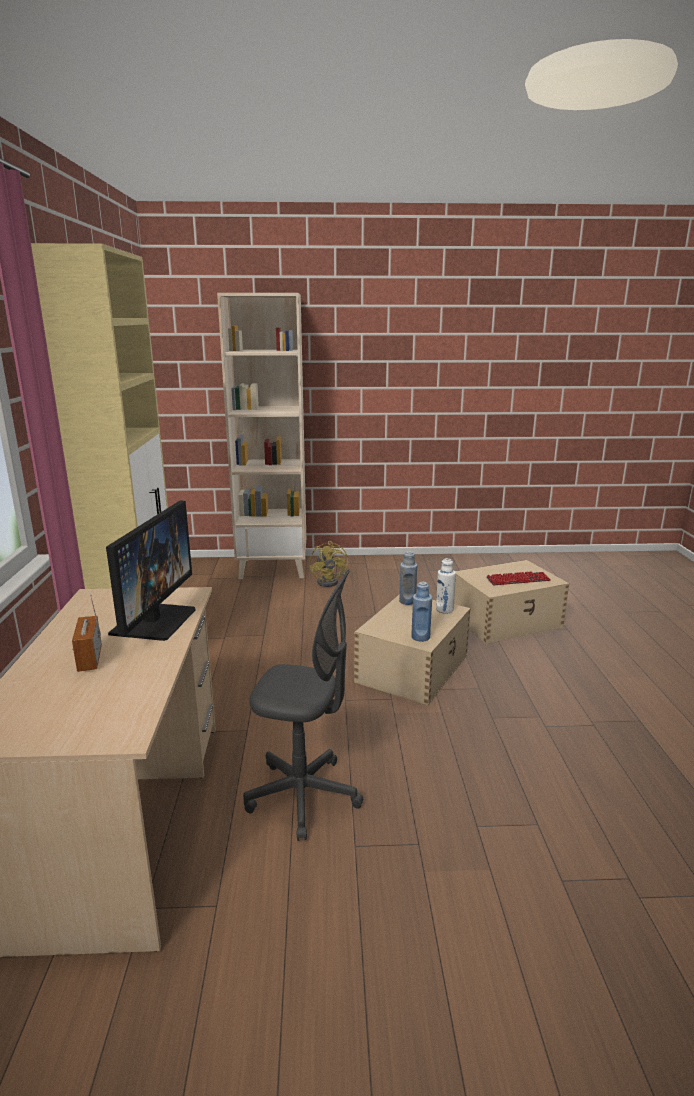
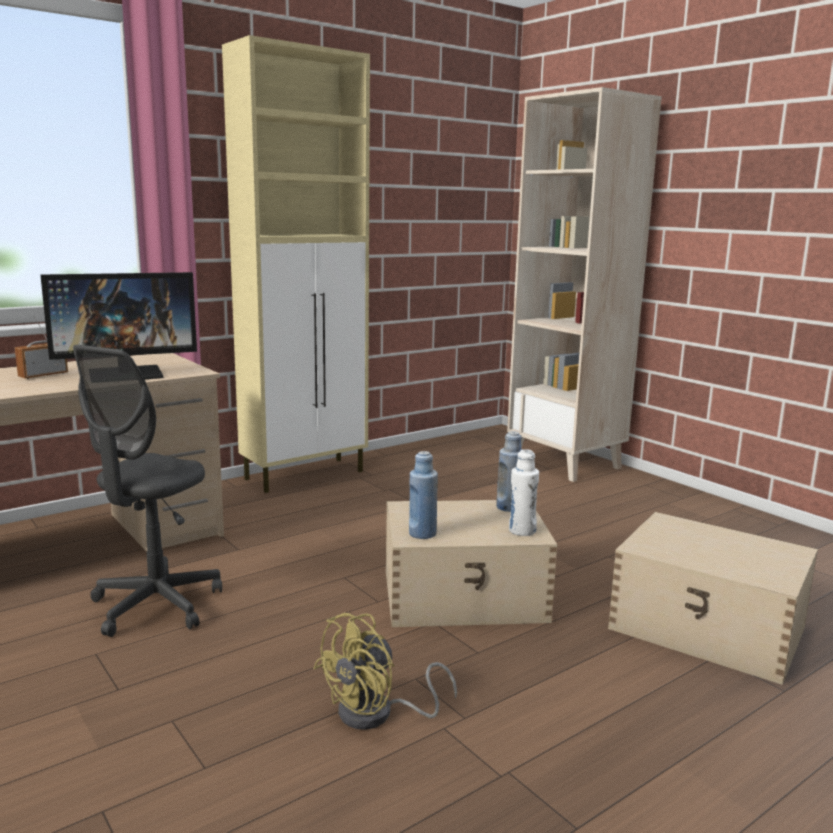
camera: 55 degrees right, 5 degrees down
(303, 796) = (156, 605): grey office chair -> grey office chair turned 45 degrees clockwise
(330, 581) = (592, 495): yellow fan -> yellow fan (377, 714)
(518, 580) = (719, 556): keyboard -> none

